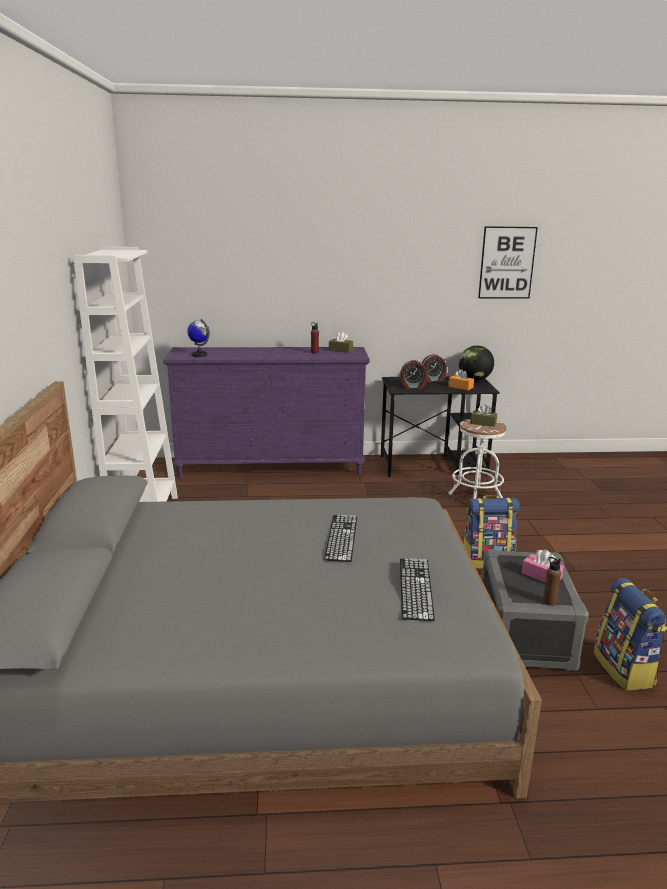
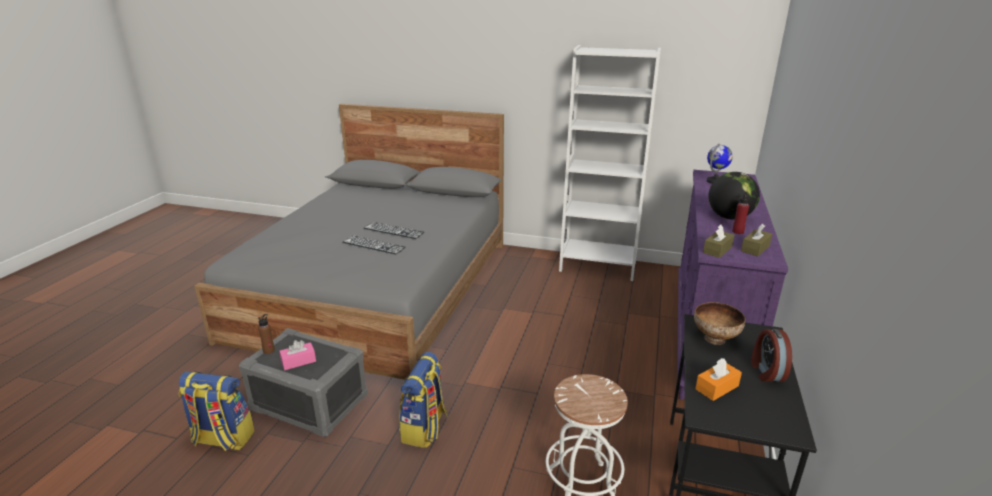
camera: 110 degrees right, 5 degrees up
(413, 387) = (715, 339): alarm clock -> bowl
(415, 588) = (288, 248): keyboard -> keyboard (394, 230)
(474, 380) = (777, 424): globe -> globe (729, 217)
(483, 423) = (597, 399): brown tissue box -> brown tissue box (717, 250)
(507, 263) = (913, 241): picture -> none

